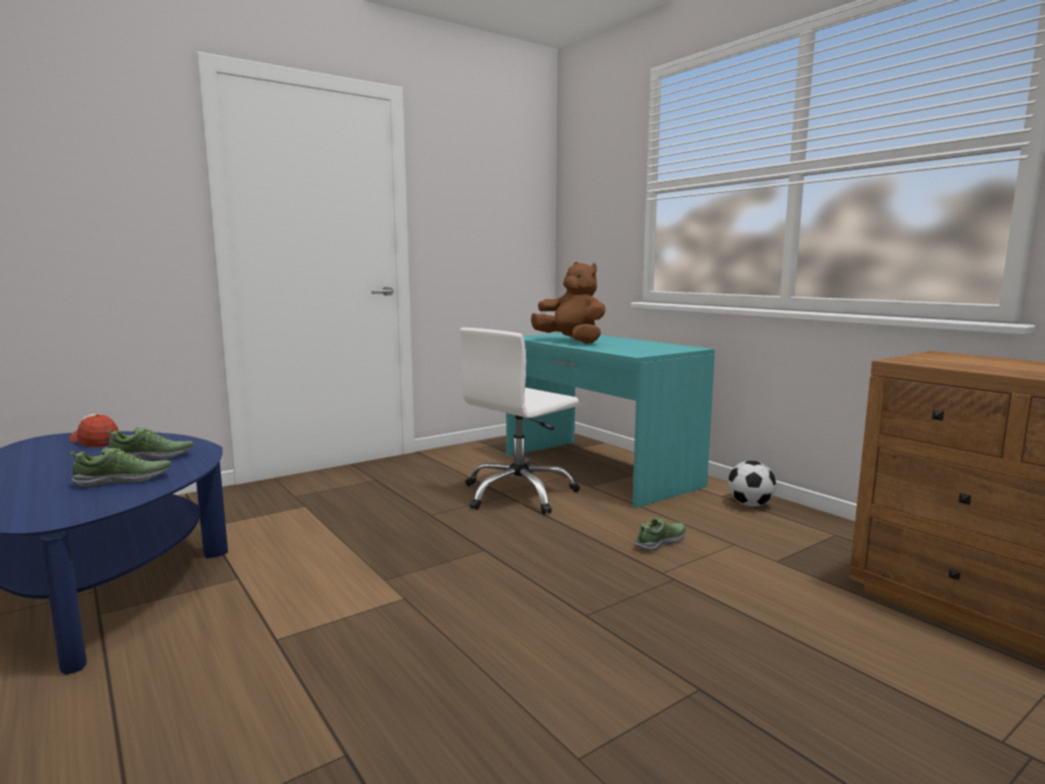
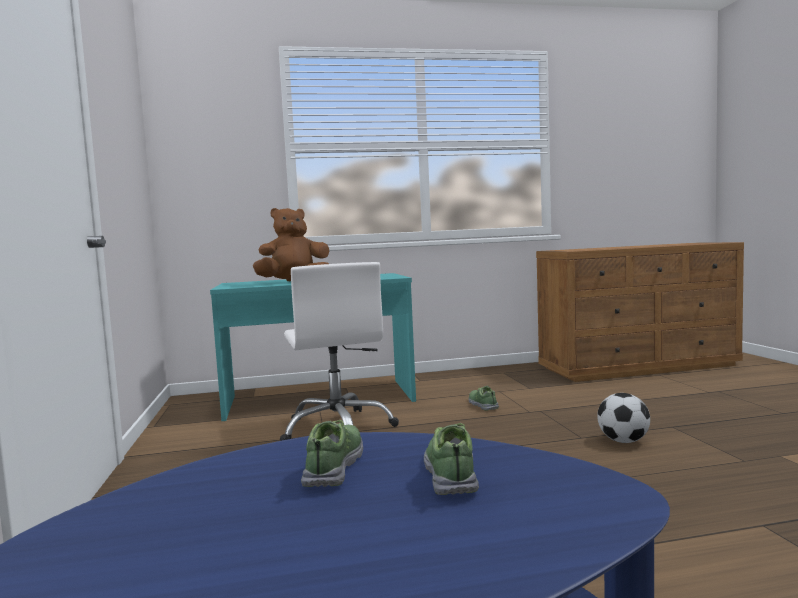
camera: 65 degrees left, 5 degrees down
(95, 441) = (128, 524): cap -> none
(750, 505) = (442, 378): football -> football (623, 441)

